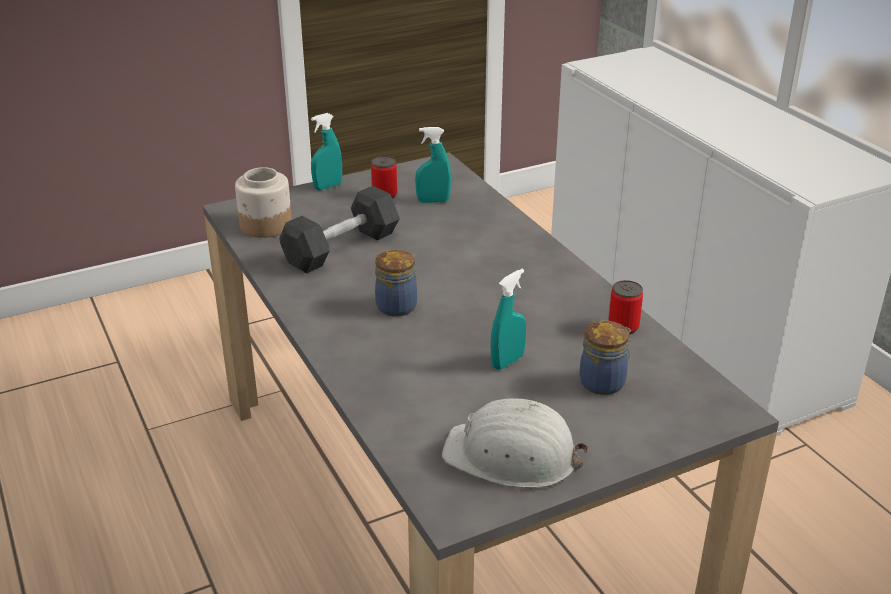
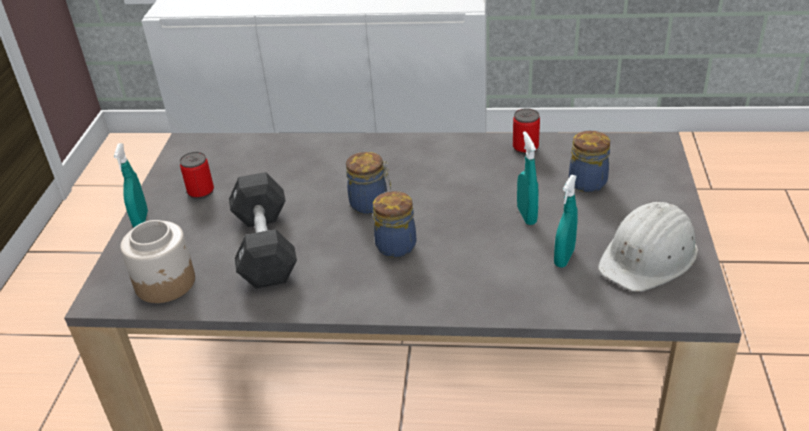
camera: 55 degrees left, 5 degrees up
(433, 201) = (246, 169): turquoise spray bottle -> turquoise spray bottle (564, 258)
(443, 274) = (370, 204): none -> jar

